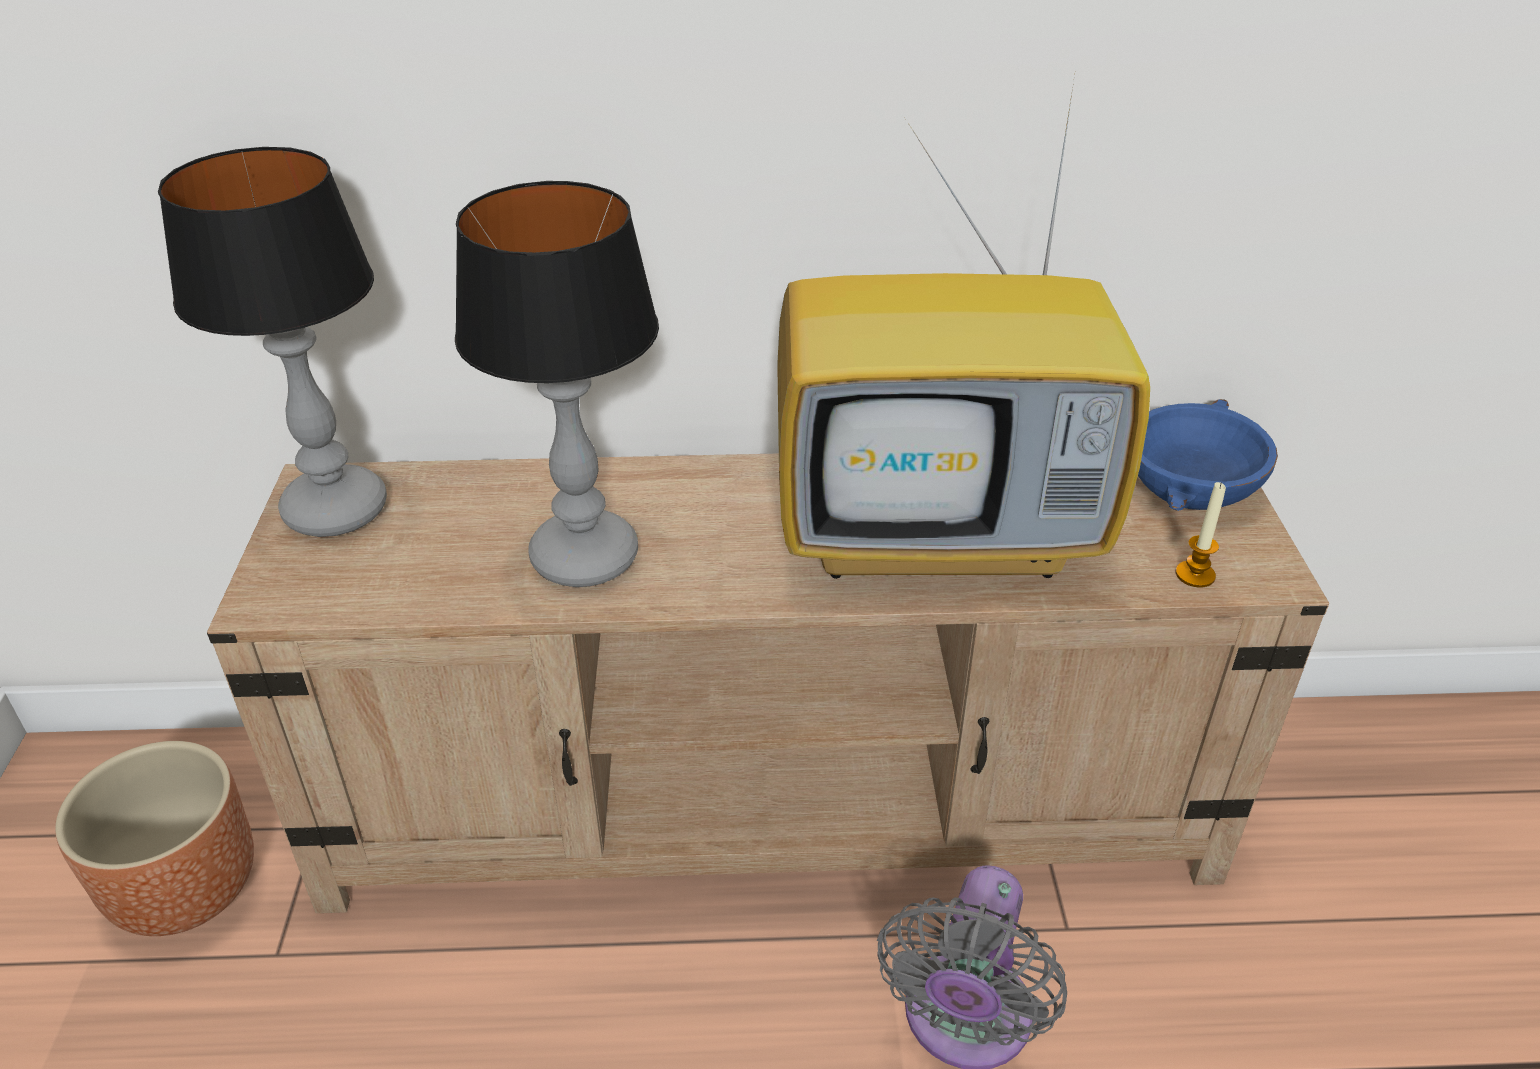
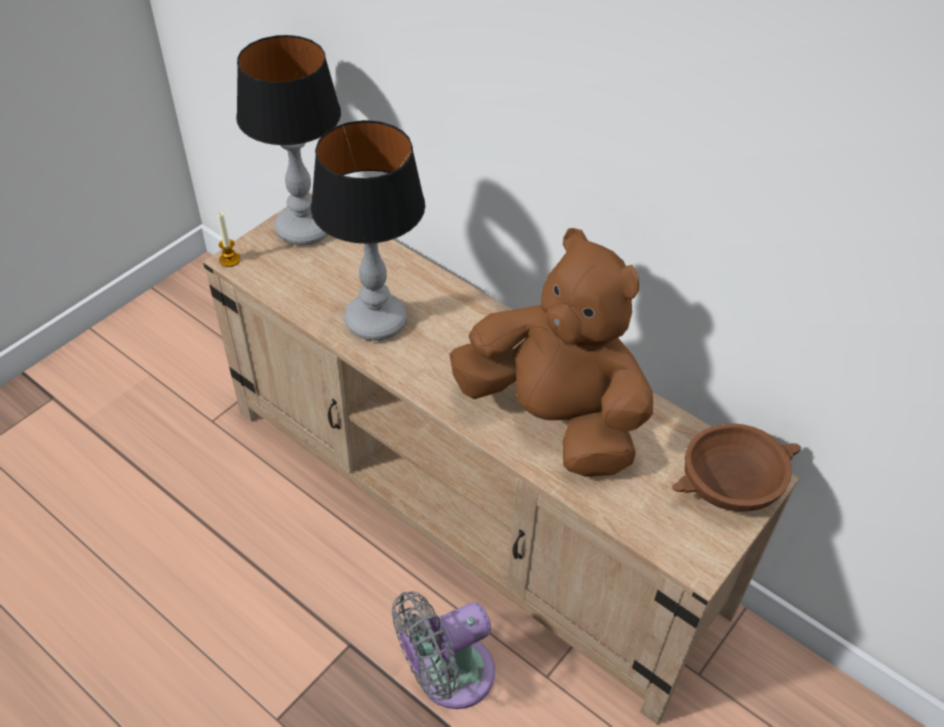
camera: 40 degrees right, 10 degrees up
(186, 891) = (204, 368): brown planter -> none
(941, 533) = (553, 418): television -> brown plush toy
(1193, 486) = (730, 485): blue bowl -> brown bowl
(1195, 575) = (655, 532): candle -> candle (229, 260)

